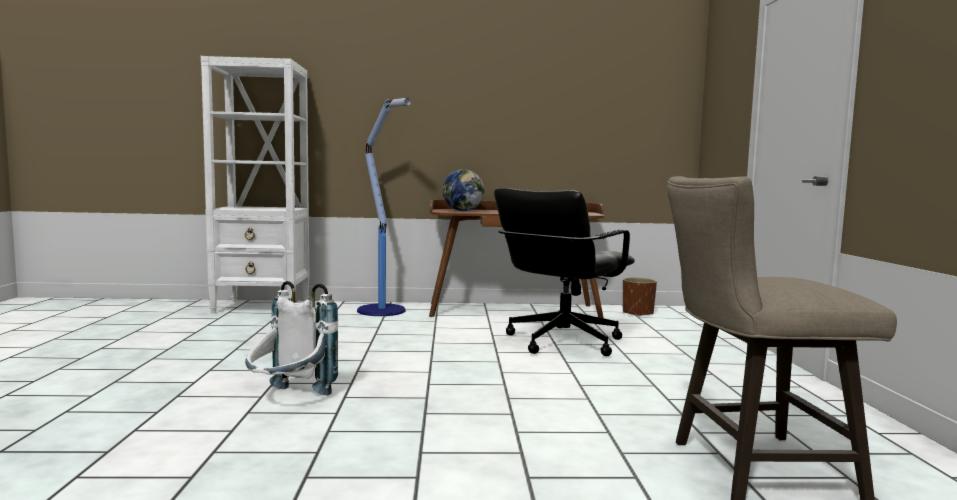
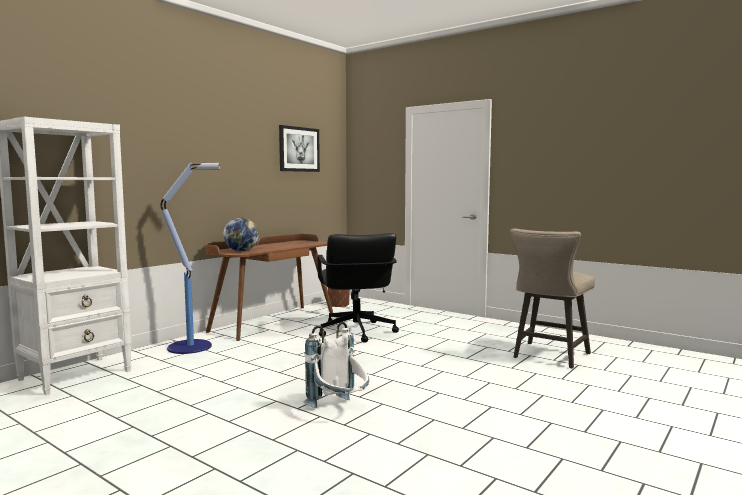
camera: 50 degrees left, 0 degrees up
(602, 86) = (299, 149): none -> picture

